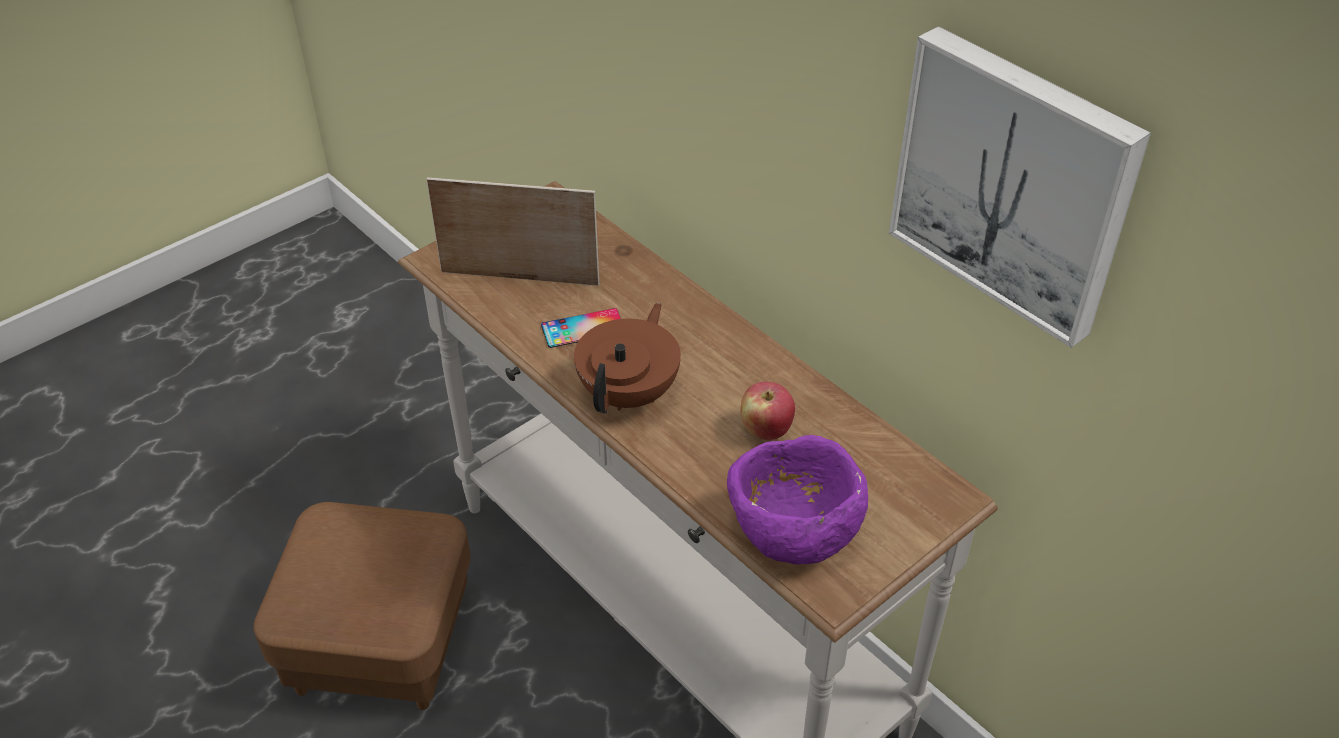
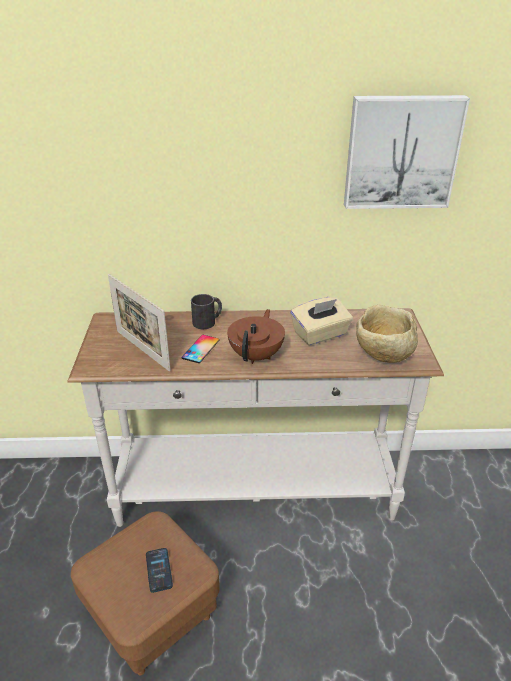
camera: 50 degrees left, 10 degrees down
(370, 588) = (159, 570): none -> phone
(519, 278) = (142, 350): picture frame -> picture frame turned 90 degrees counterclockwise
(630, 393) = (257, 355): brown teapot -> brown teapot turned 45 degrees clockwise
(657, 293) = (208, 321): none -> black mug
(765, 430) = (320, 335): apple -> beige tissue box
(792, 535) = (383, 356): purple bowl -> beige bowl

